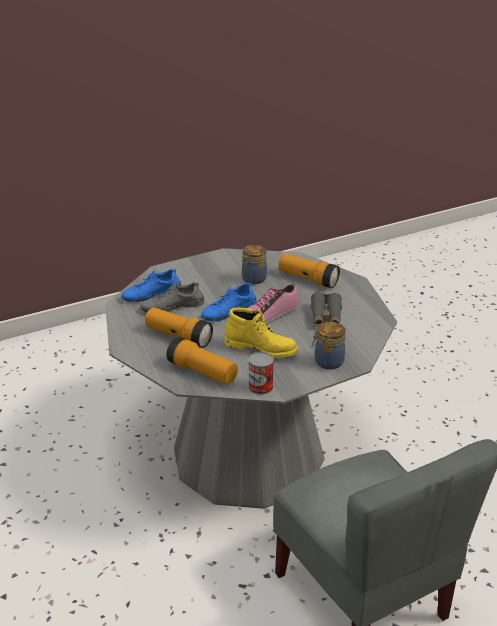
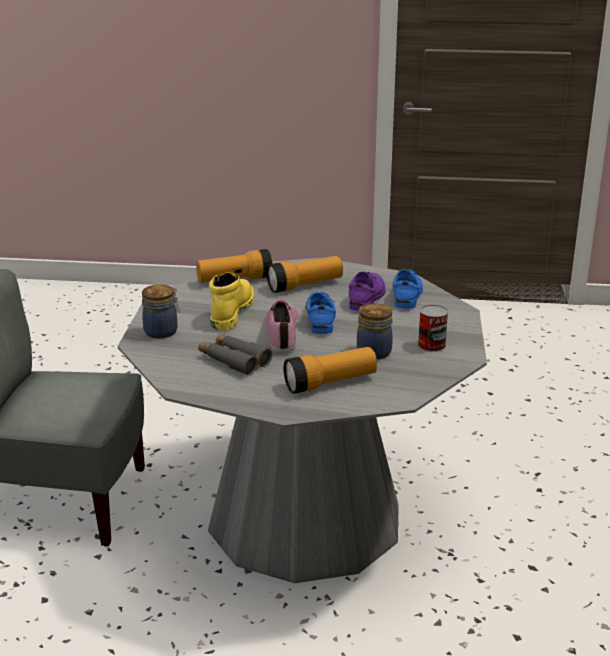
camera: 125 degrees right, 5 degrees down
(172, 306) = (367, 297): grey shoe -> purple shoe
(260, 387) = (177, 294): can -> can (431, 345)
(261, 348) = (230, 311): yellow boot -> yellow boot turned 135 degrees clockwise

